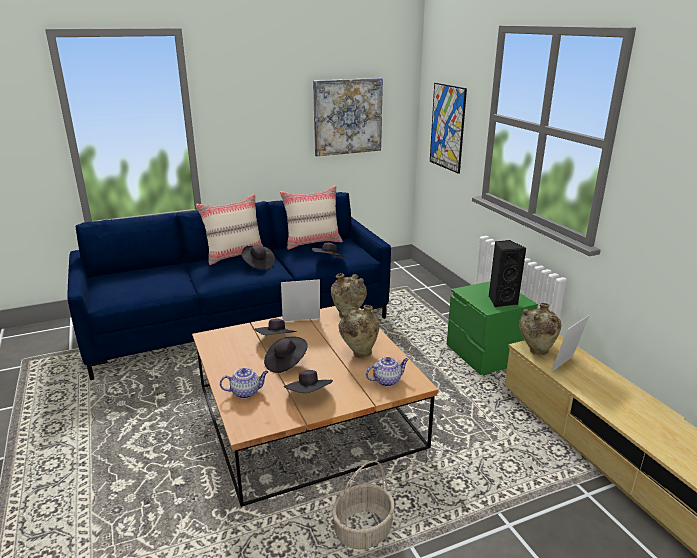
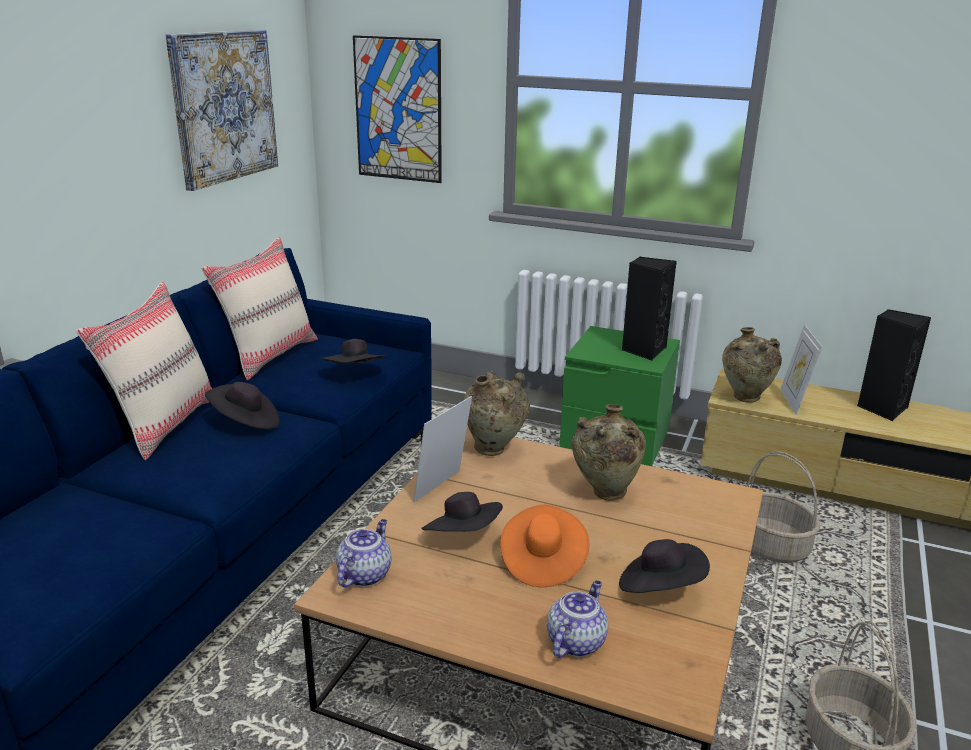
camera: 45 degrees left, 0 degrees up
(286, 363) = (542, 562): black hat -> orange hat
(387, 380) = (700, 510): teapot -> teapot (364, 574)
(483, 442) = (772, 546): none -> basket
(624, 395) = (881, 408): none -> black speaker

